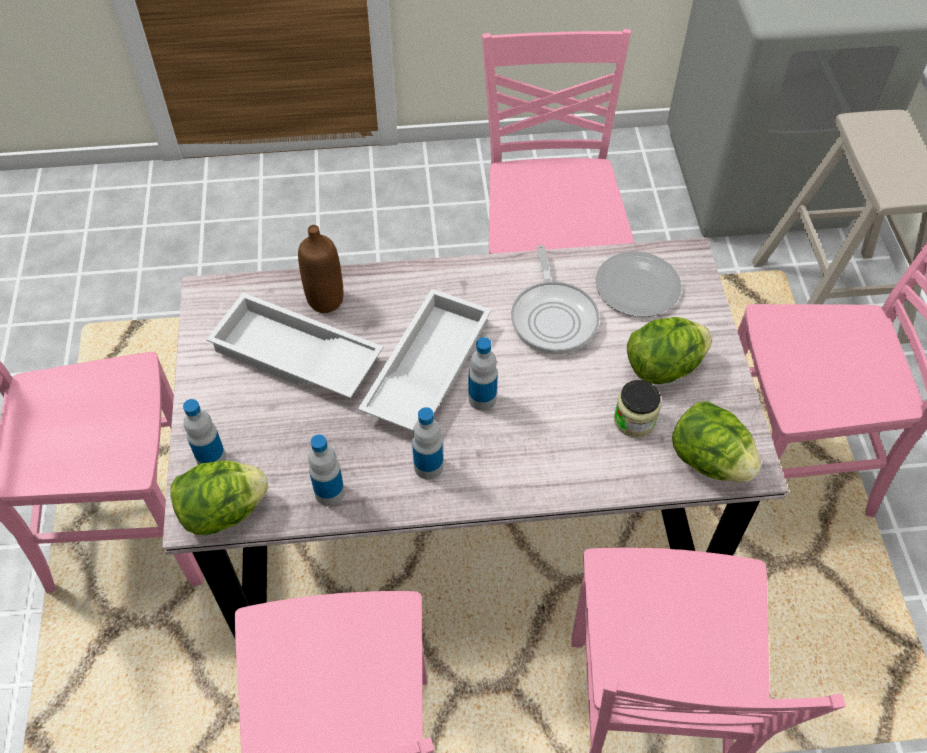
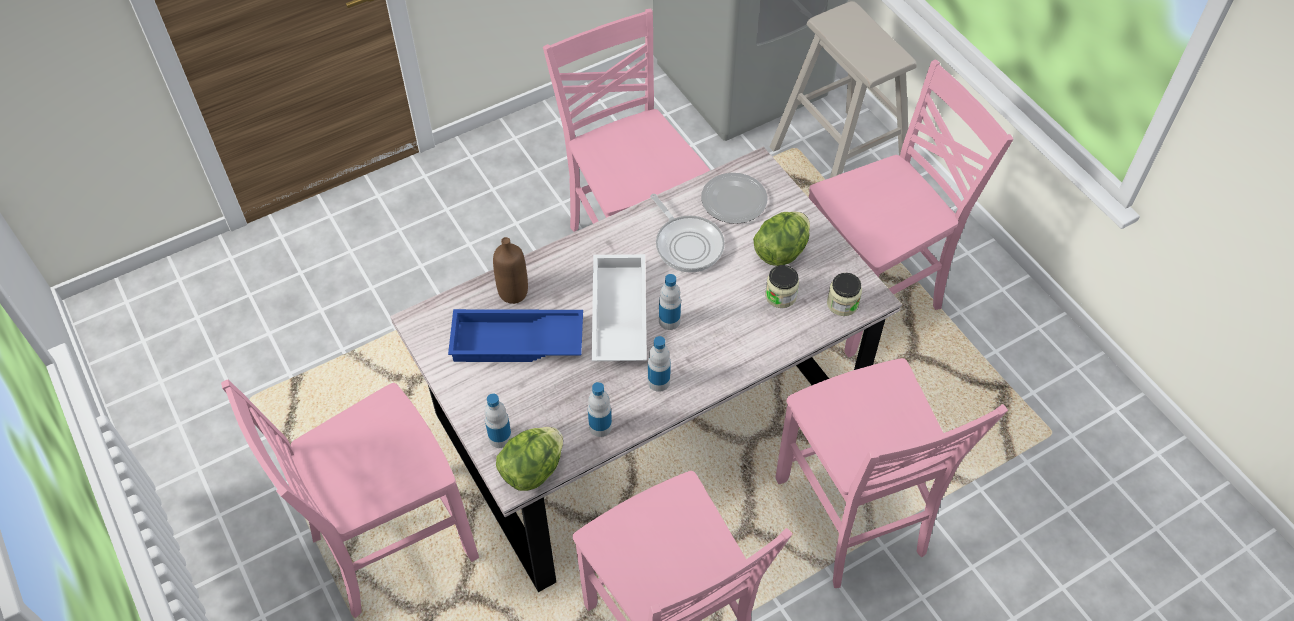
camera: 25 degrees left, 0 degrees up
(294, 357) = (516, 343): white tray -> blue tray
(709, 460) = (842, 304): lettuce -> jar

